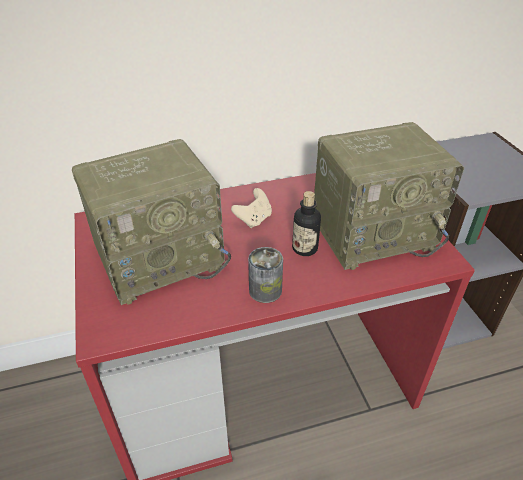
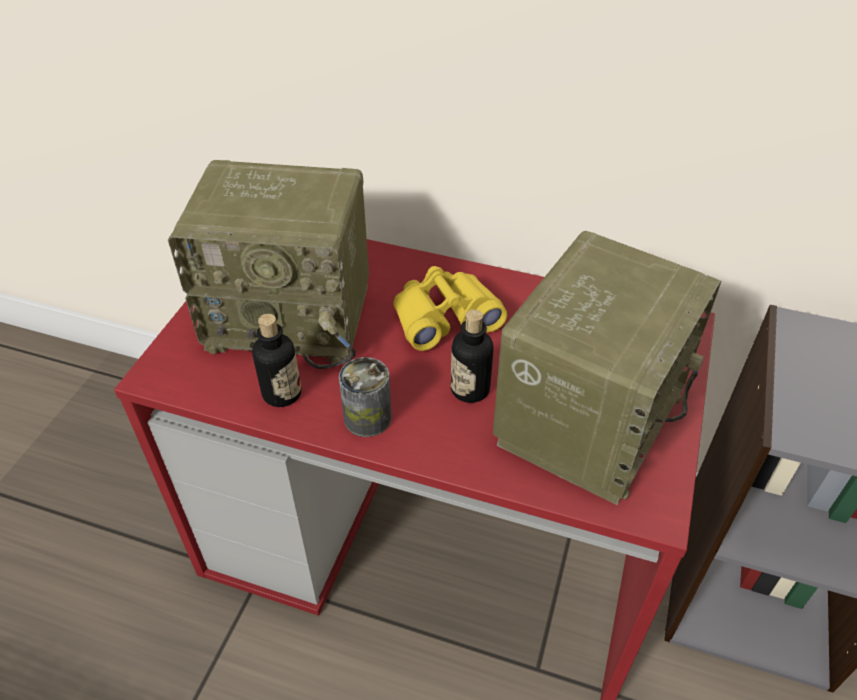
camera: 35 degrees right, 5 degrees up
(200, 303) = (282, 393): none -> bottle
(254, 219) = (444, 317): beige game controller -> yellow binoculars
(374, 232) = (589, 415): radio -> radio turned 75 degrees counterclockwise

